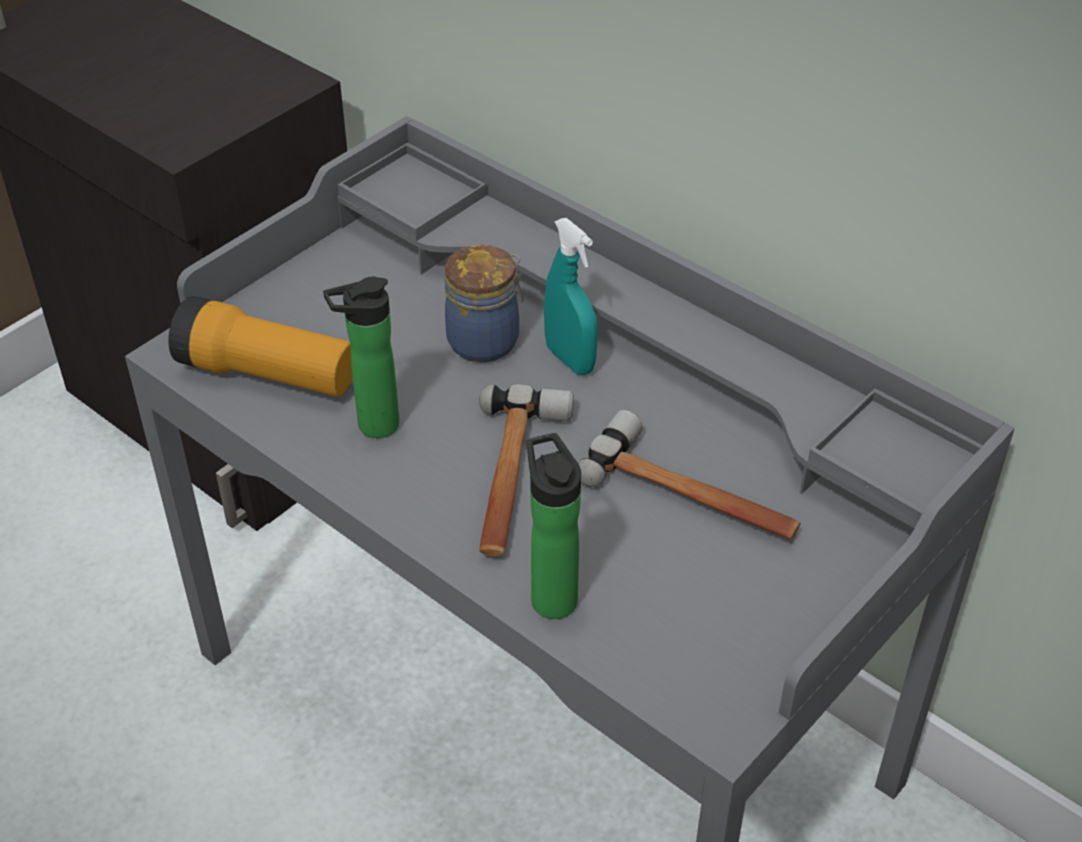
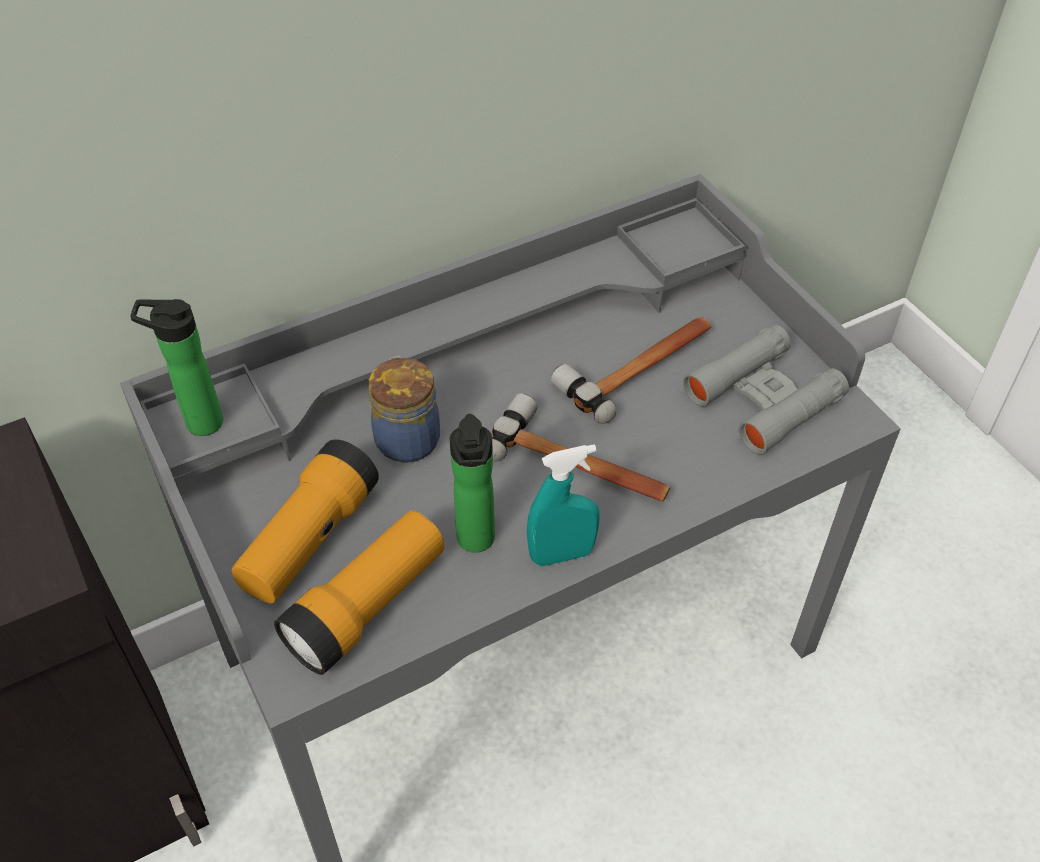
camera: 70 degrees left, 5 degrees up
(330, 315) = (309, 540): none -> flashlight
(551, 595) = (711, 475): bottle -> bottle (198, 422)
(570, 359) = (459, 392): turquoise spray bottle -> turquoise spray bottle (561, 554)
(706, 623) = (763, 398): none -> grey binoculars

